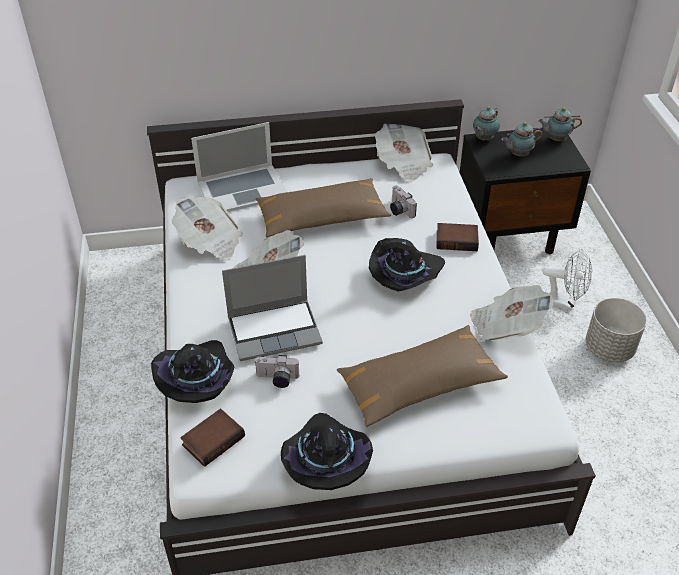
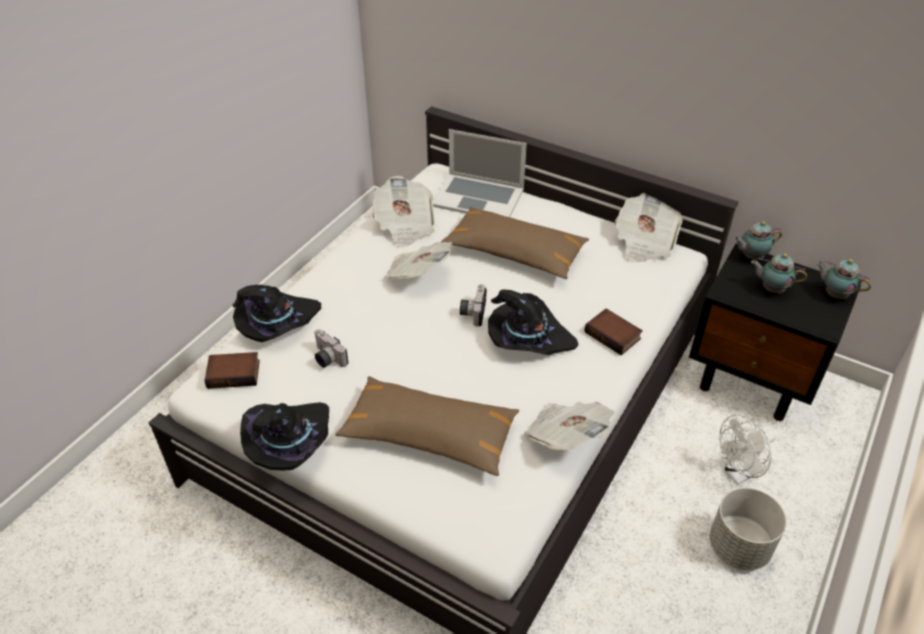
camera: 40 degrees right, 0 degrees up
(275, 330) = (371, 320): laptop -> none
(399, 210) = (591, 280): camera -> camera (472, 311)
(564, 302) = (739, 473): white fan -> white fan turned 90 degrees clockwise

